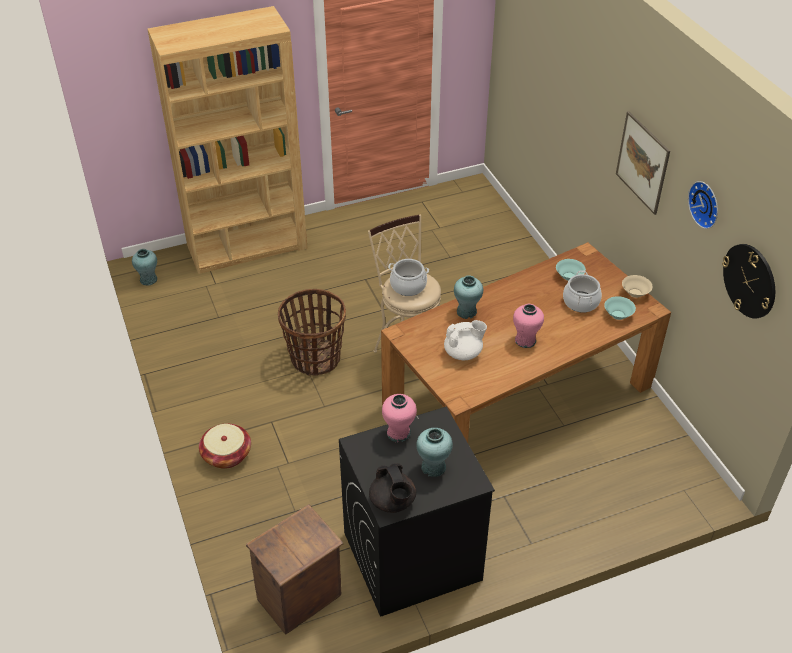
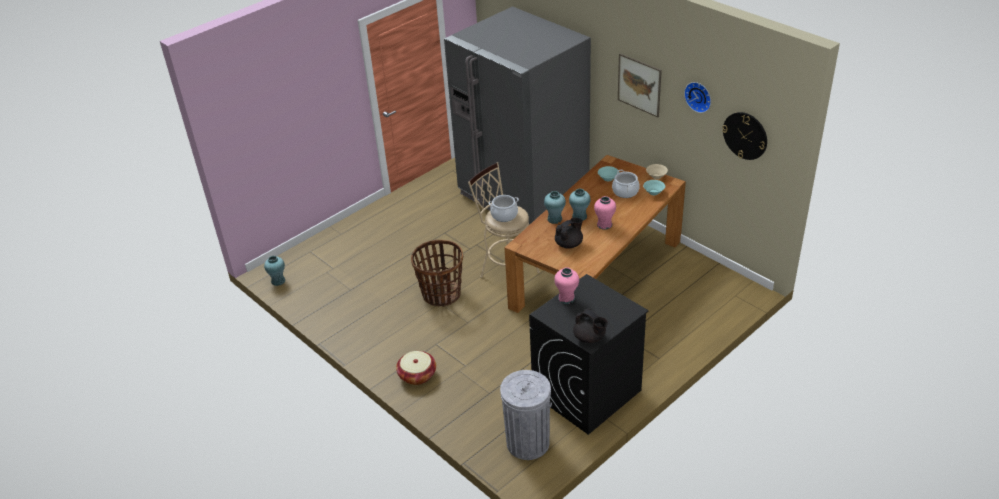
camera: 20 degrees left, 5 degrees down
(247, 247) = (341, 236): brown bookcase -> none
(300, 598) = (528, 443): crate -> grey trash can
(433, 467) = (602, 310): turquoise vase -> turquoise vase (579, 216)
(463, 353) = (569, 244): white teapot -> black teapot
(486, 260) = (523, 196): none -> grey fridge

